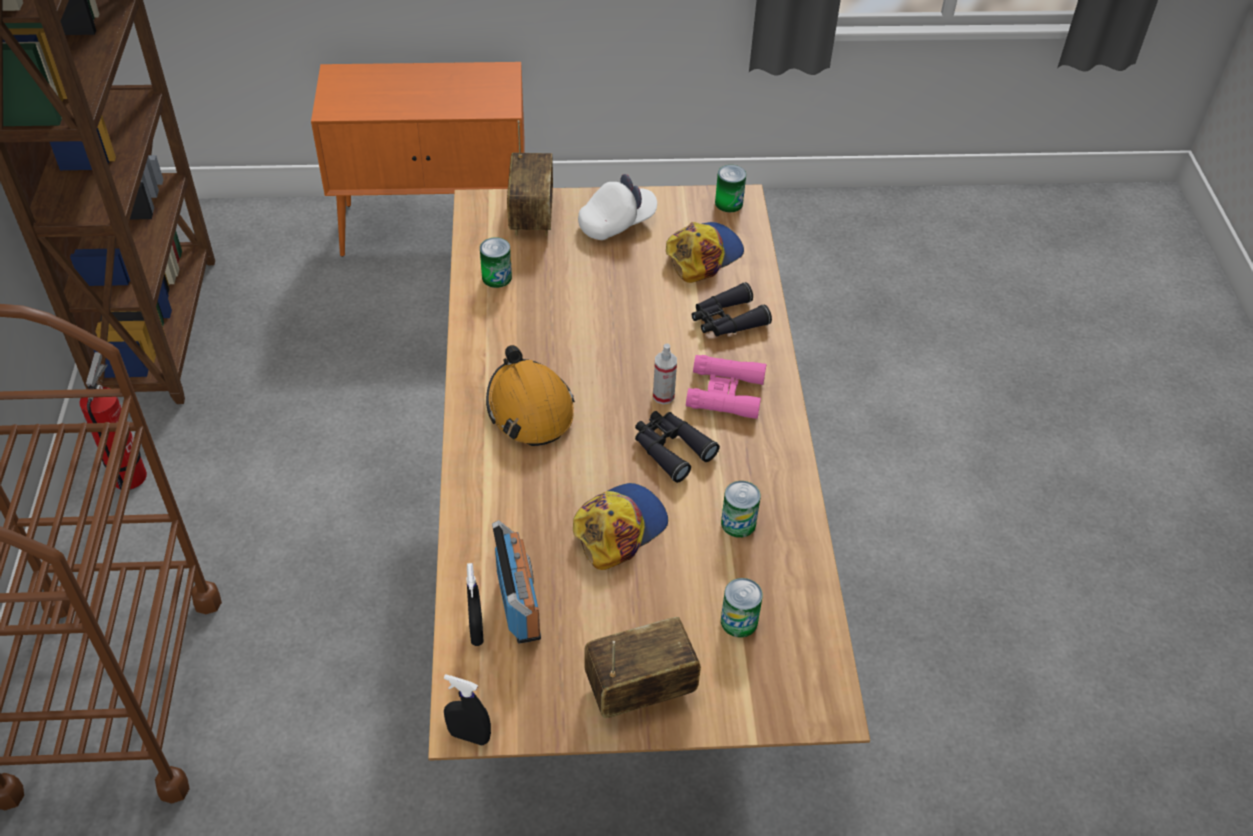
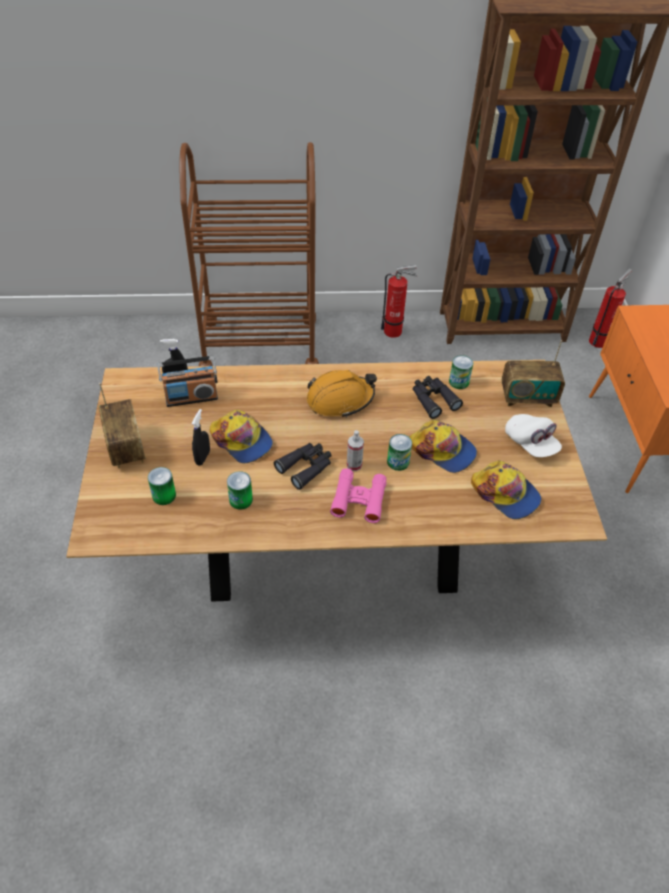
camera: 90 degrees right, 0 degrees up
(221, 225) = (599, 340): none -> fire extinguisher
(469, 736) = (113, 381): black spray bottle -> black spray bottle (202, 457)
(631, 304) = (443, 450): none -> cap
(727, 320) = (433, 504): black binoculars -> black binoculars (433, 399)
(729, 203) = (574, 513): can -> can (398, 462)

